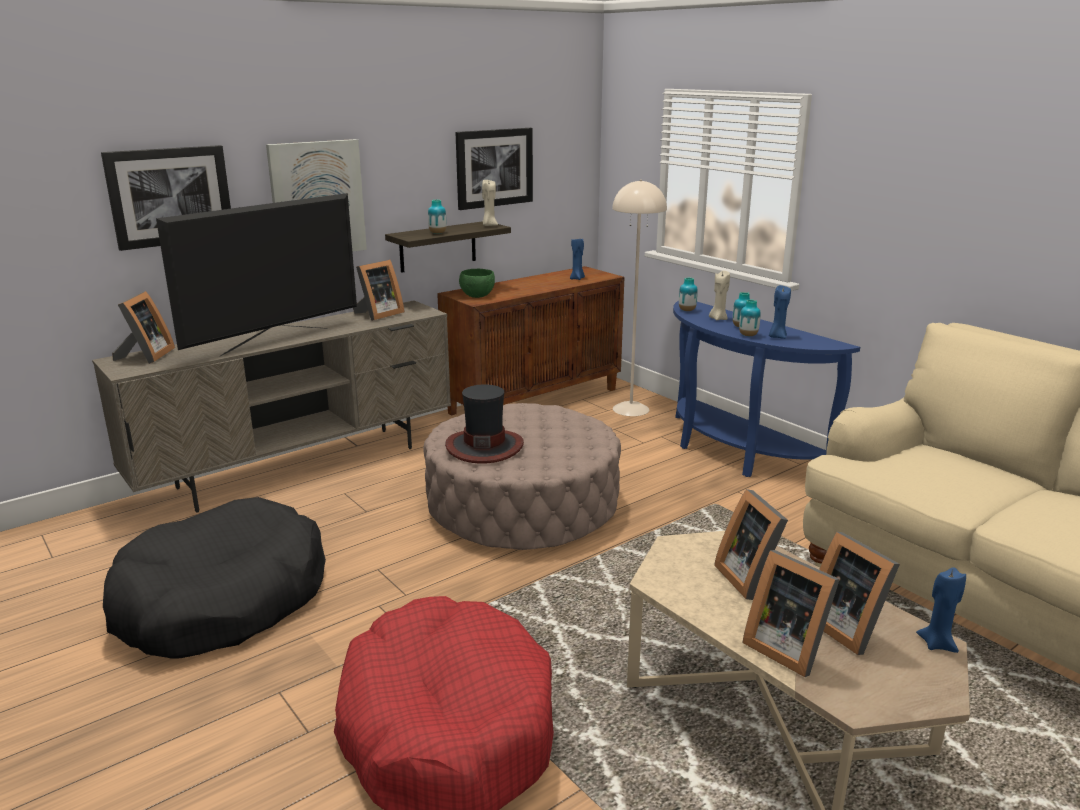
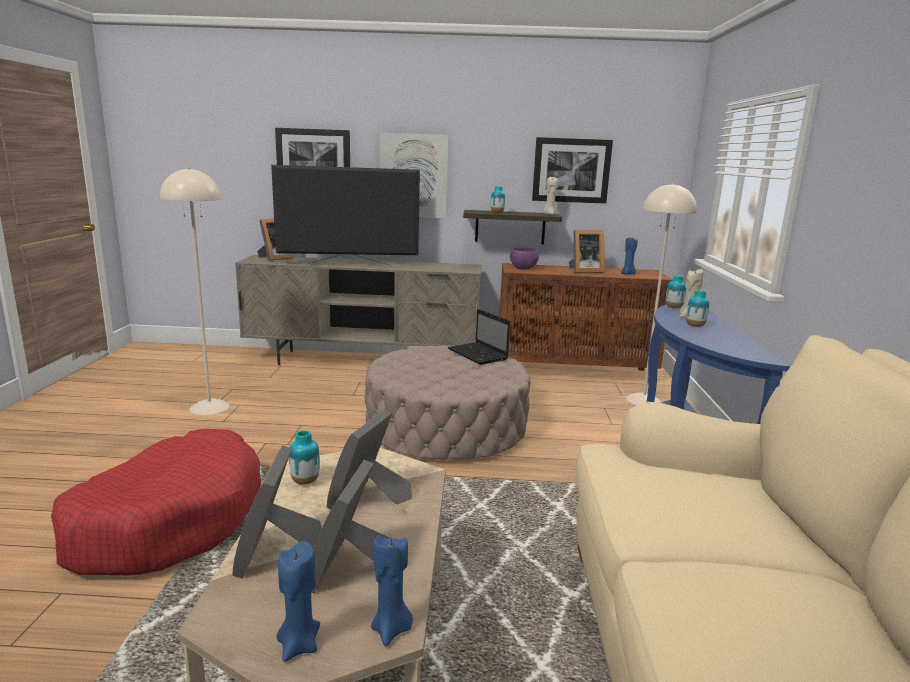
camera: 40 degrees right, 5 degrees down
(221, 600) = (210, 407): black dog bed -> beige floor lamp
(378, 315) = (437, 266): picture frame -> picture frame (584, 271)
(477, 296) = (523, 268): green bowl -> purple bowl
(484, 446) = (410, 364): hat -> none
(522, 412) = (478, 355): none -> laptop
(748, 335) = (684, 332): vase -> vase (305, 481)
(777, 337) = (712, 339): blue candle -> blue candle (299, 645)

